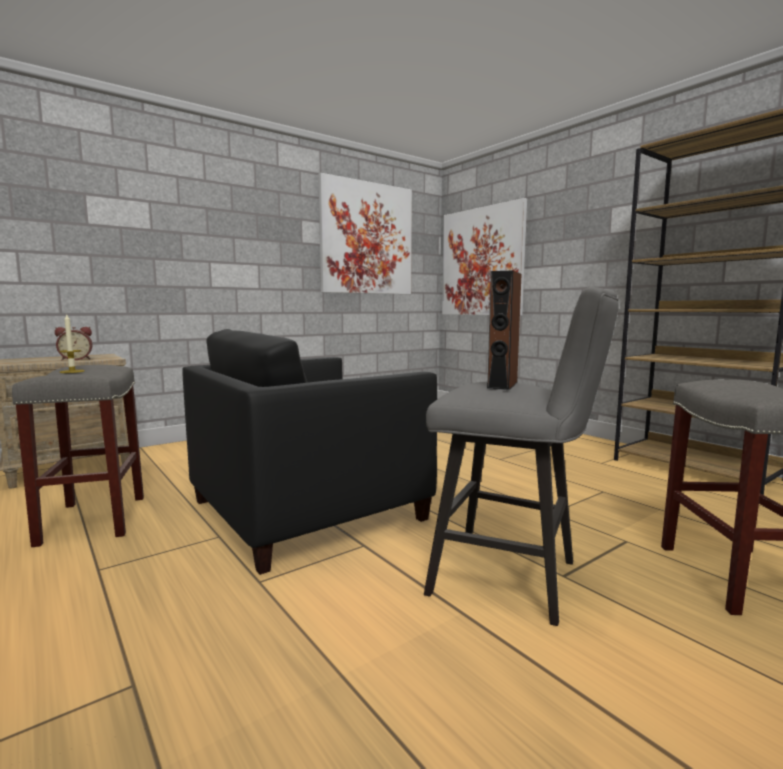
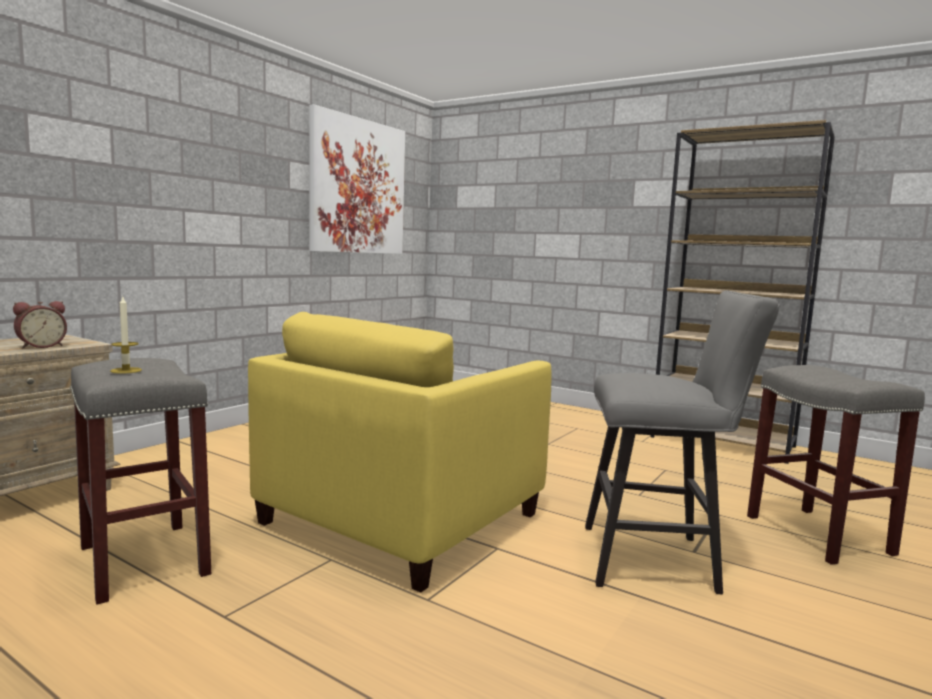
camera: 20 degrees left, 0 degrees up
(309, 510) = (403, 518): black armchair -> yellow armchair
(482, 262) = (485, 222): picture -> none
(502, 385) = (657, 378): brown speaker -> none

